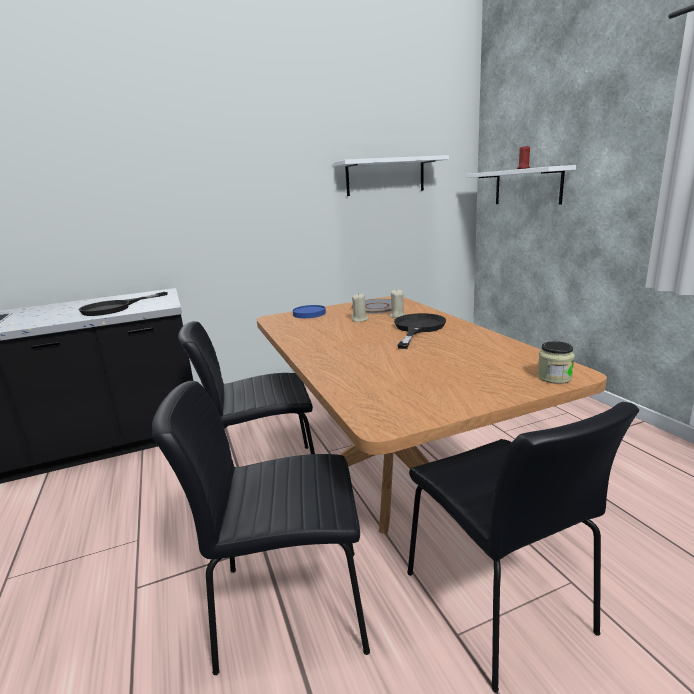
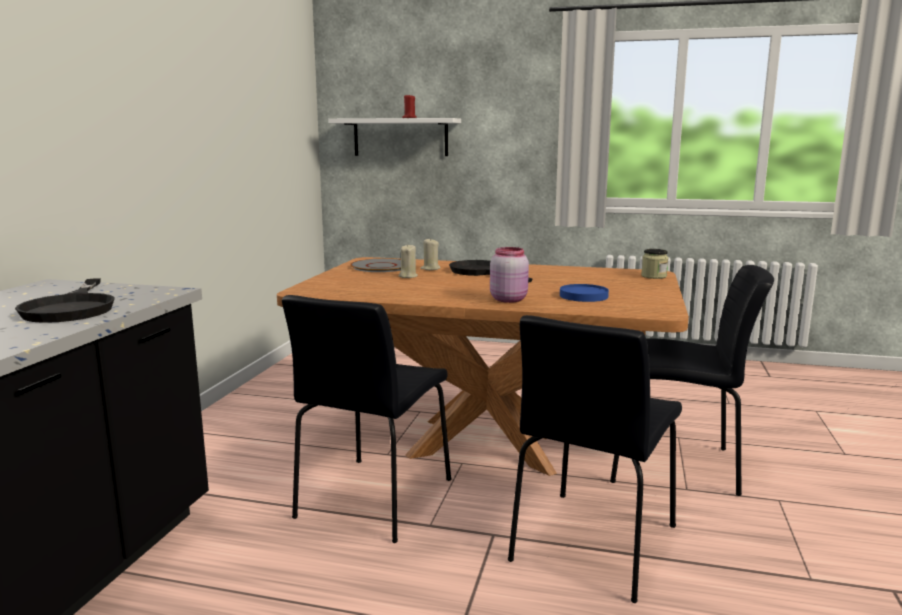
camera: 55 degrees left, 5 degrees down
(309, 313) = (330, 282): blue plate -> blue plate (583, 296)
(336, 361) = (509, 299): none -> pink jar
(385, 176) = (255, 113): white shelf -> none

